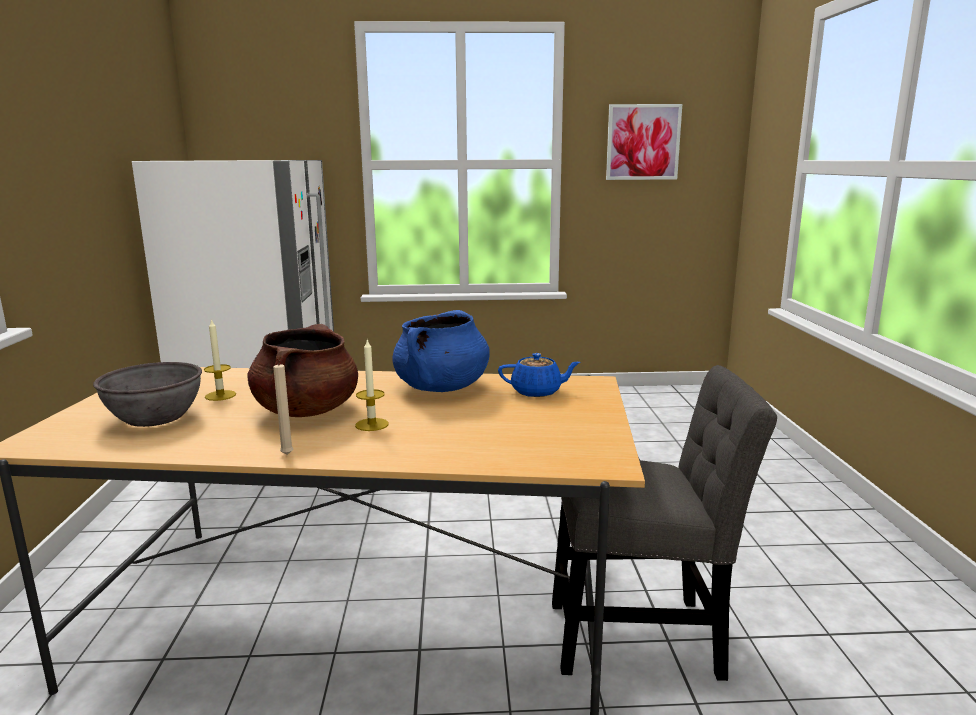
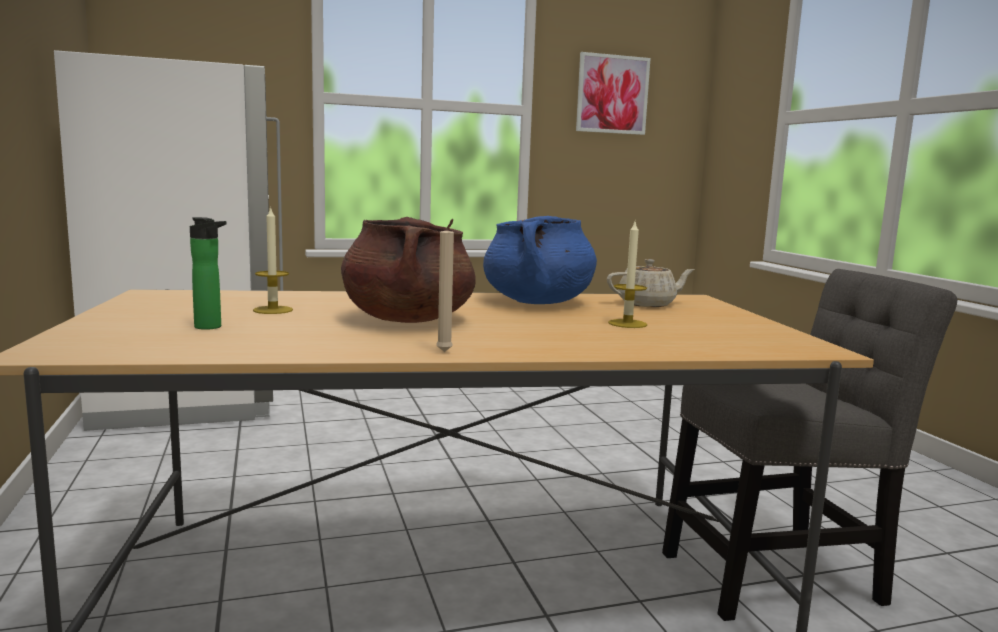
camera: 15 degrees left, 5 degrees down
(155, 417) = (211, 327): grey bowl -> bottle
(372, 424) = (507, 328): candle -> candle (627, 324)
(537, 392) = (648, 304): blue teapot -> beige teapot

